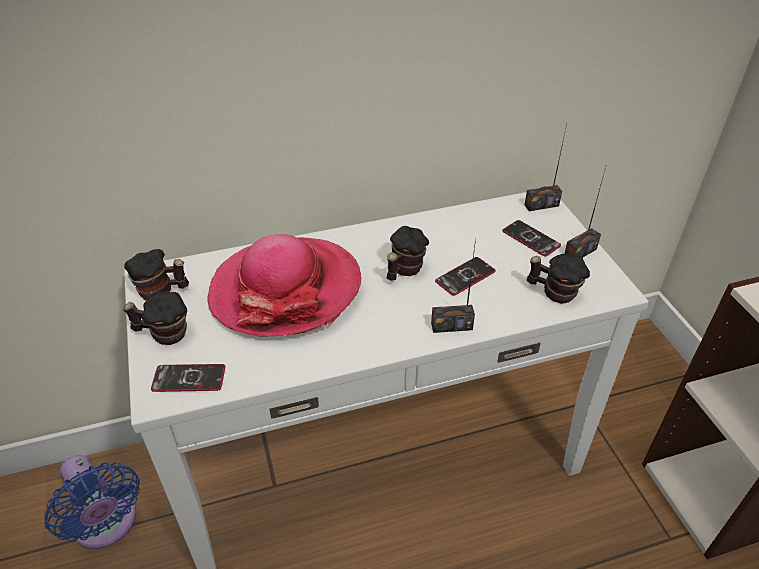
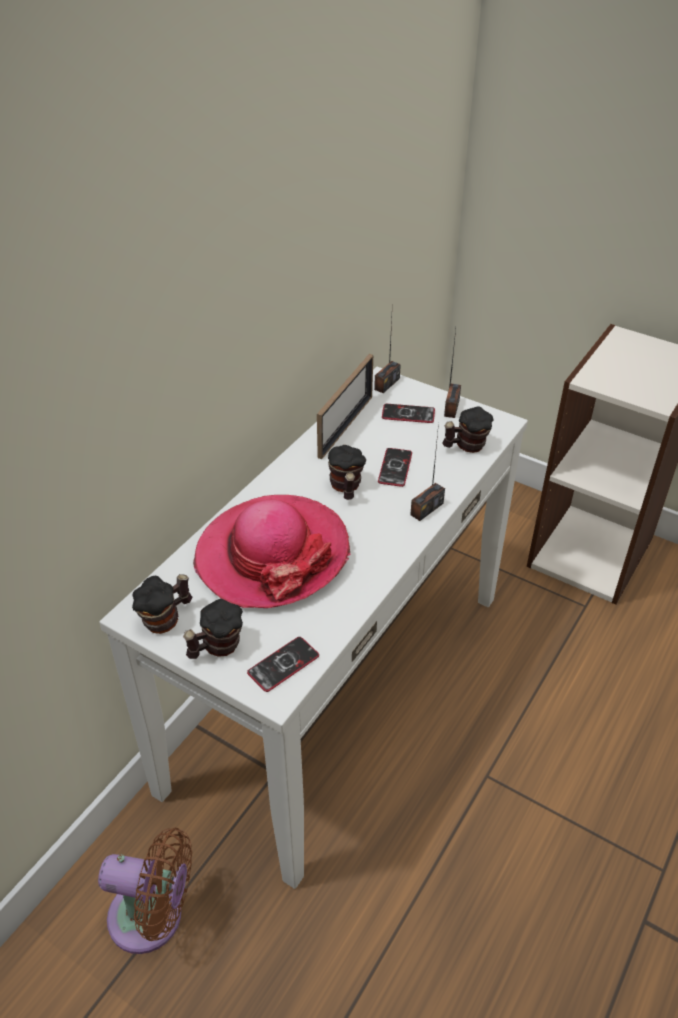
camera: 40 degrees left, 0 degrees up
(107, 525) = (153, 918): blue fan -> brown fan
(463, 222) = (345, 426): none -> picture frame

